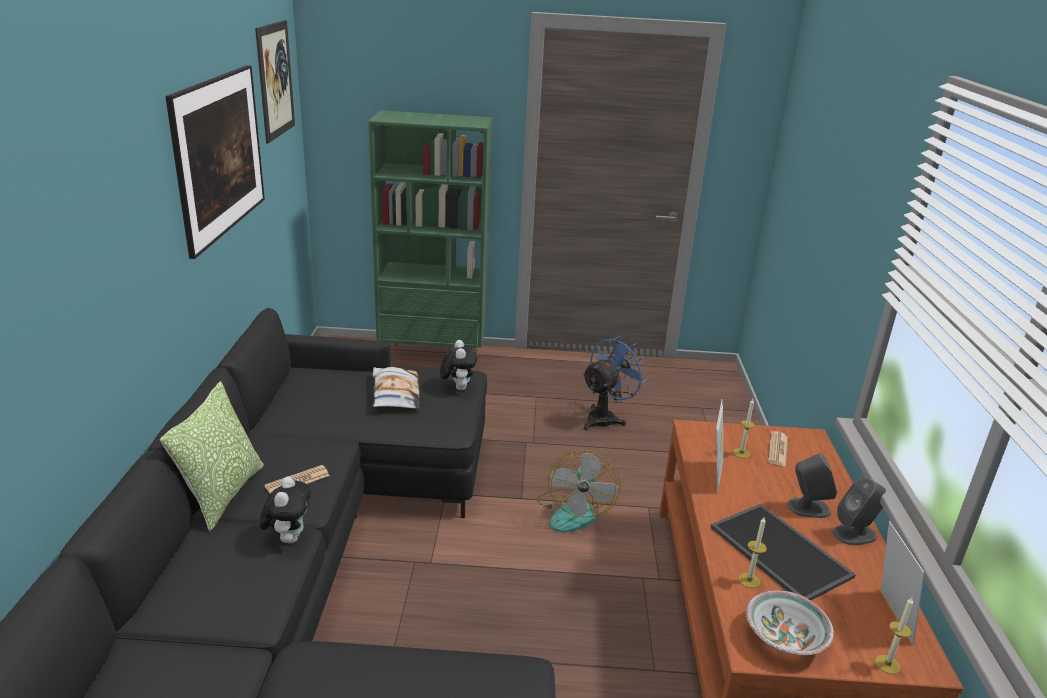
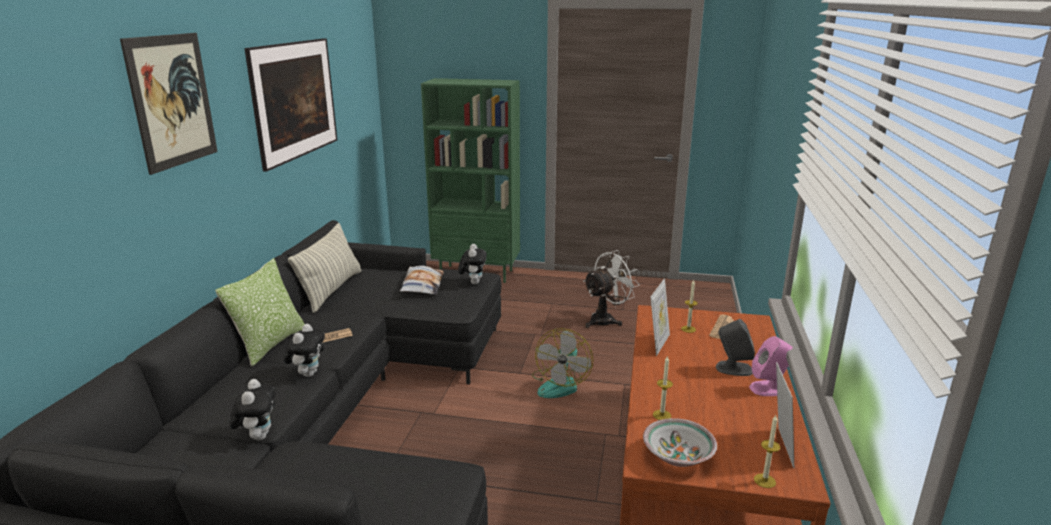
camera: 10 degrees right, 5 degrees down
(253, 639) = (258, 436): none -> plush toy
(275, 80) = (351, 54): picture -> picture (172, 101)
(278, 405) = (331, 290): none -> pillow
(606, 418) = (606, 319): blue fan -> white fan
(782, 552) = (698, 397): tray -> none
(855, 534) = (769, 388): grey speaker -> pink speaker

